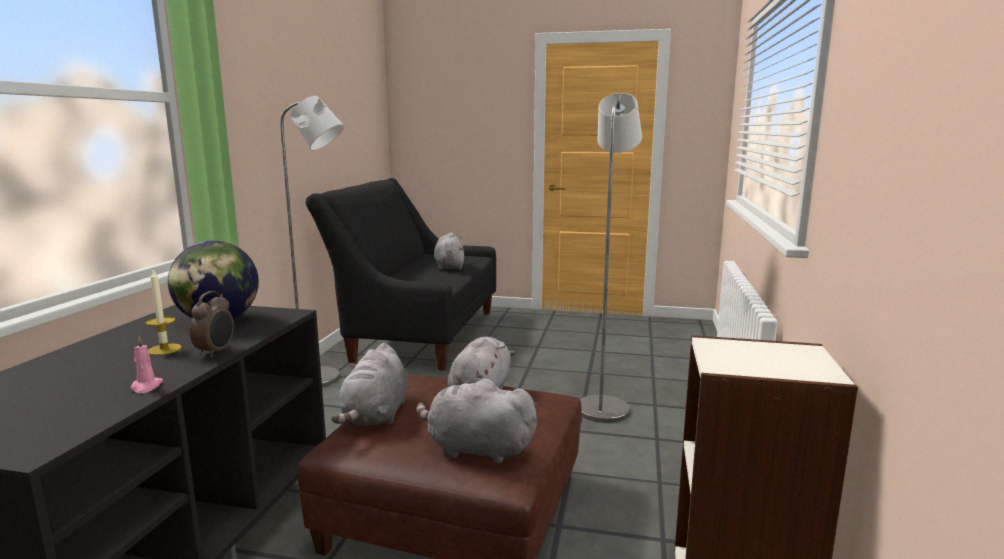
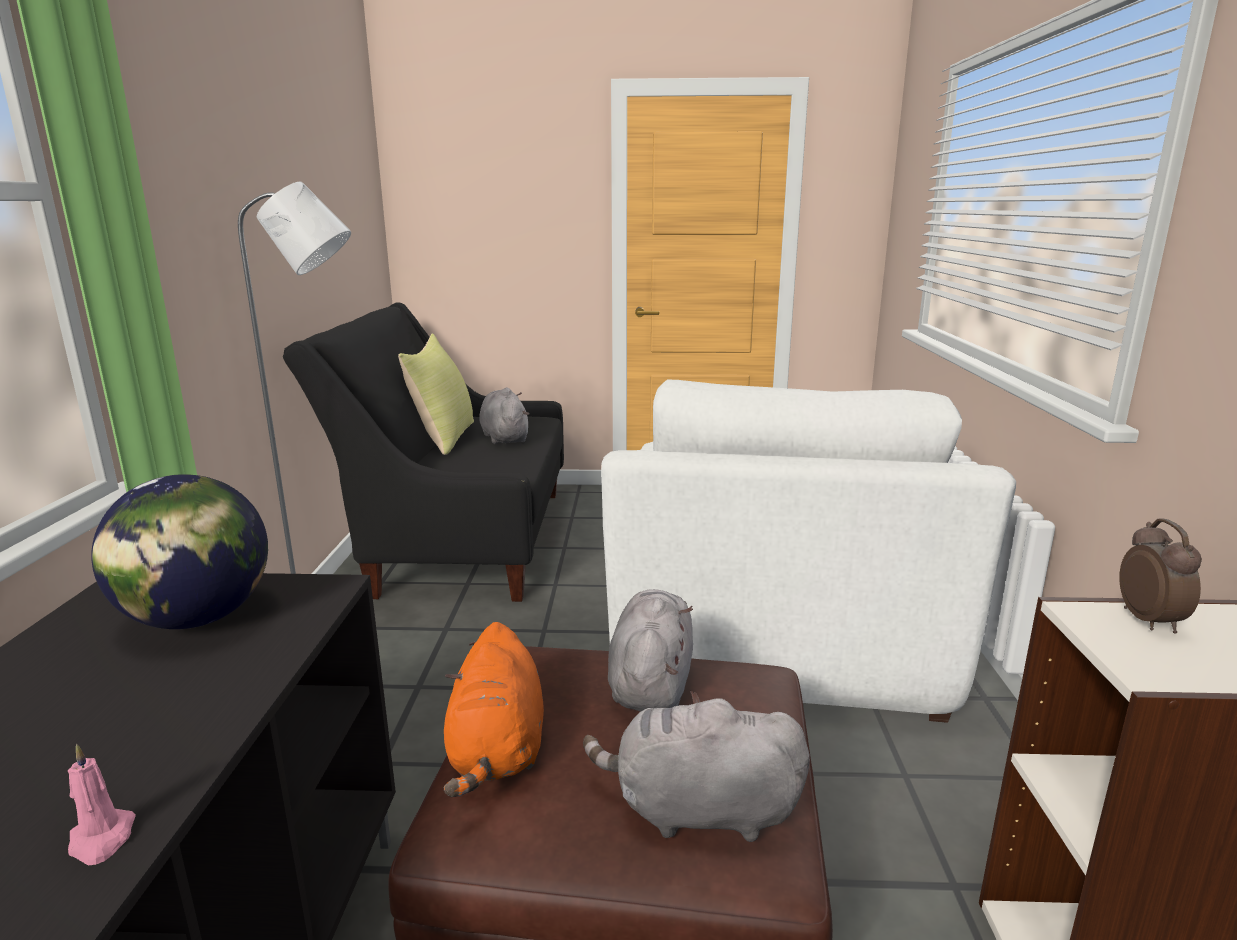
camera: 10 degrees left, 5 degrees up
(164, 349) = (110, 712): candle -> none
(216, 352) = (222, 709): alarm clock -> alarm clock (1150, 621)
(376, 415) = (497, 750): grey plush toy -> orange plush toy
(410, 265) = (444, 438): none -> yellow pillow
(604, 406) = (774, 644): grey floor lamp -> white armchair

